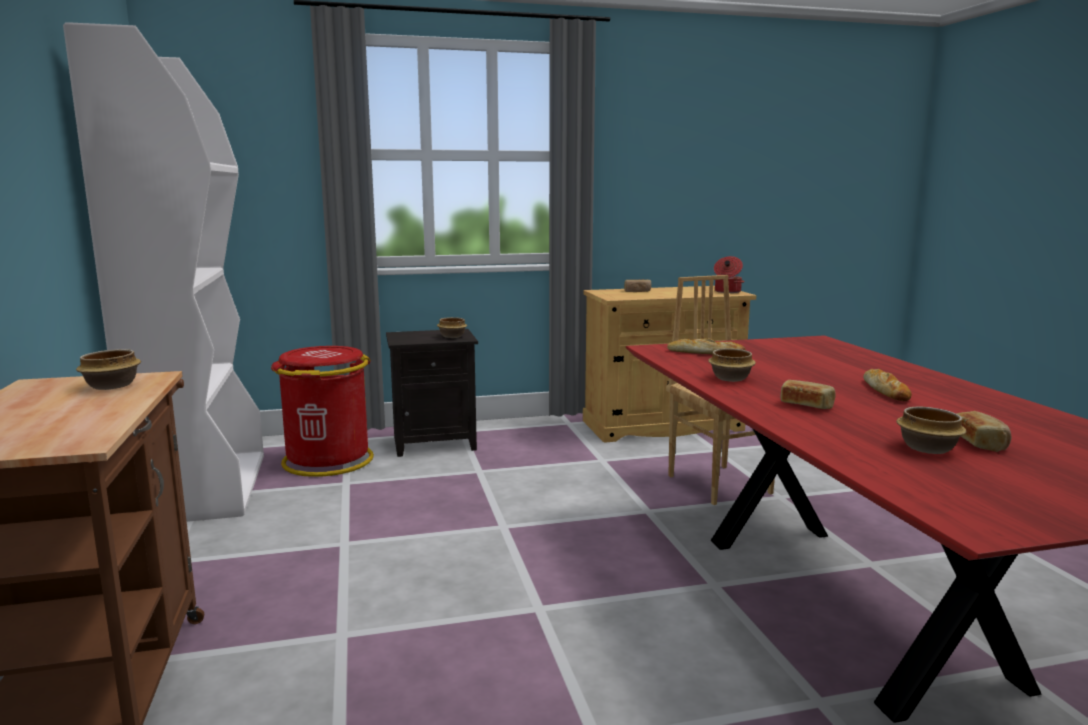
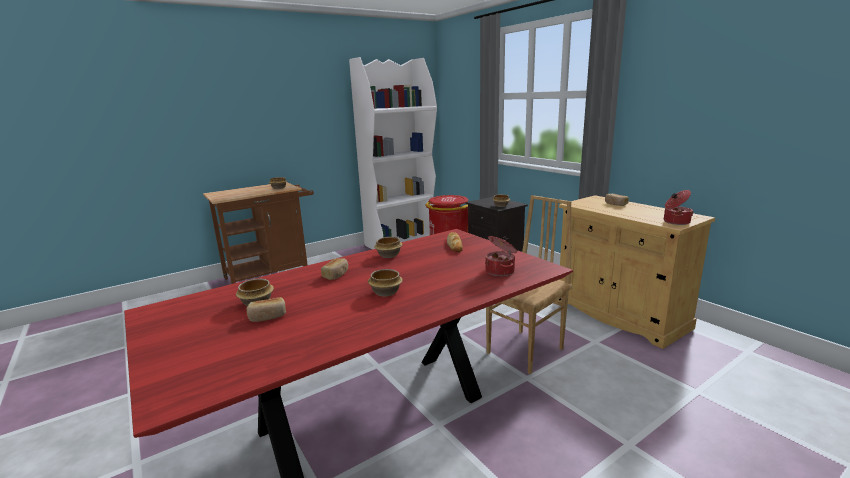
camera: 70 degrees right, 5 degrees up
(821, 351) = (500, 271): none -> cooking pot
(885, 390) = (385, 292): bread -> bowl

